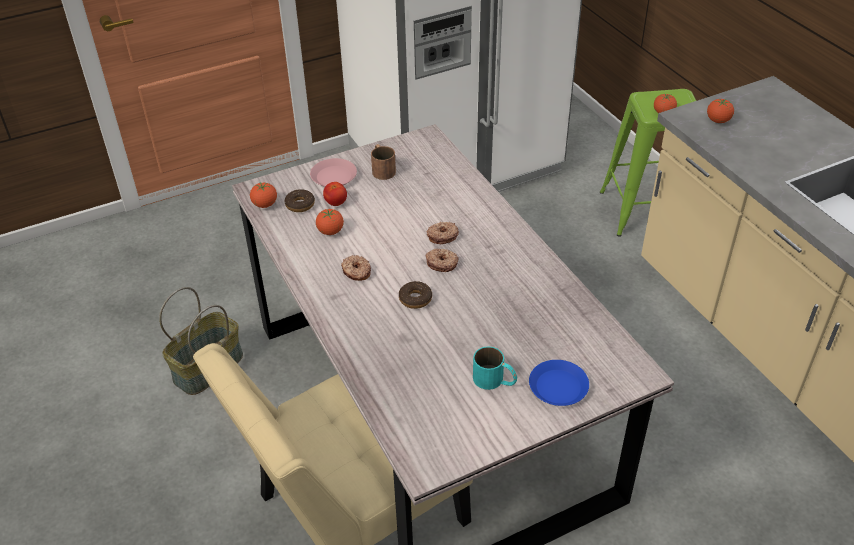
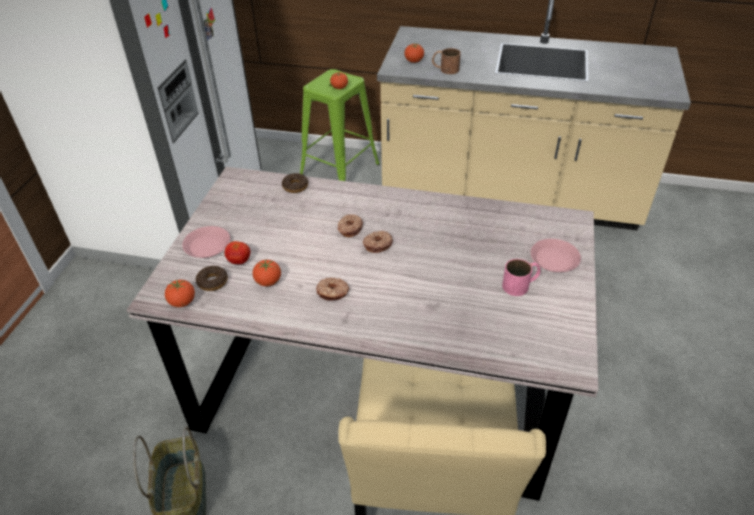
camera: 50 degrees left, 0 degrees up
(382, 169) = (236, 217): brown mug -> brown mug (445, 69)
(415, 299) = (398, 278): donut -> donut (295, 186)
(495, 380) = (521, 284): turquoise mug -> pink mug
(558, 387) = (554, 259): blue plate -> pink plate

